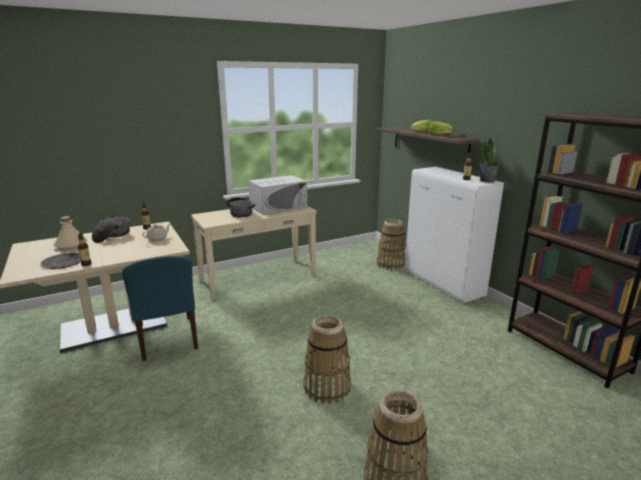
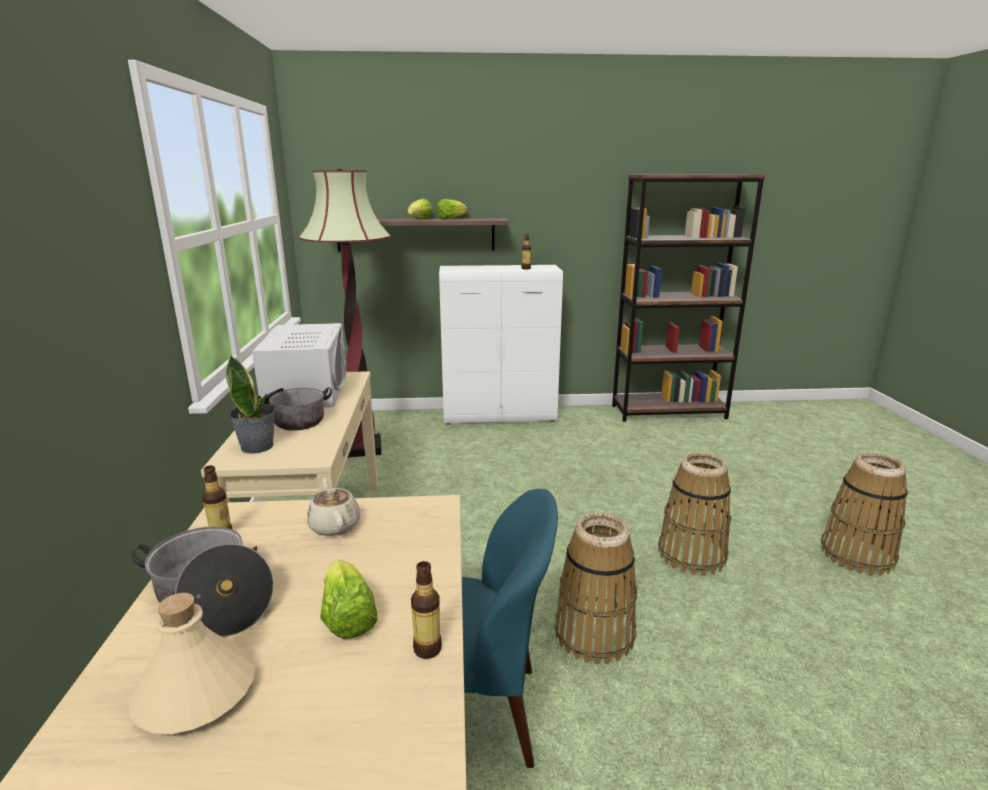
camera: 65 degrees left, 0 degrees up
(63, 261) = (356, 706): black plate -> none
(103, 252) = (347, 617): none -> lettuce
(351, 260) = (363, 448): none -> floor lamp
(390, 264) = (412, 427): basket -> basket (593, 634)
(487, 180) = (542, 266): potted plant -> potted plant (258, 446)

